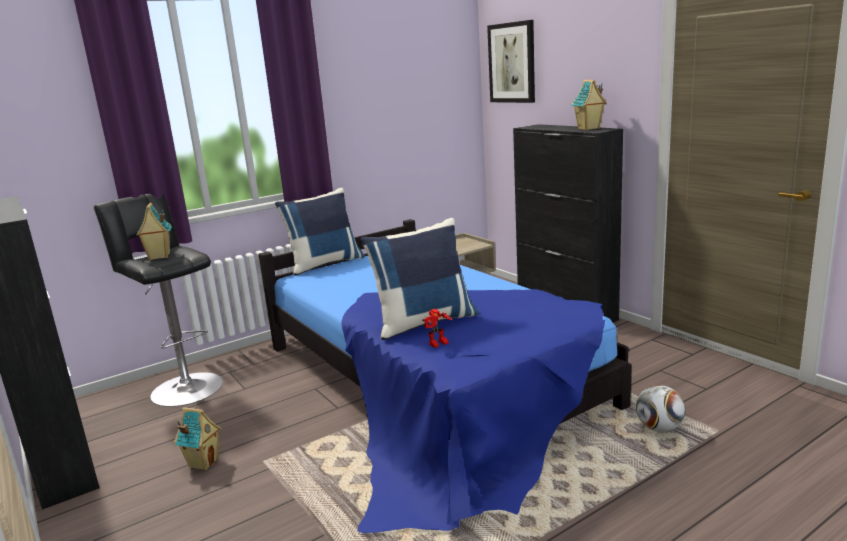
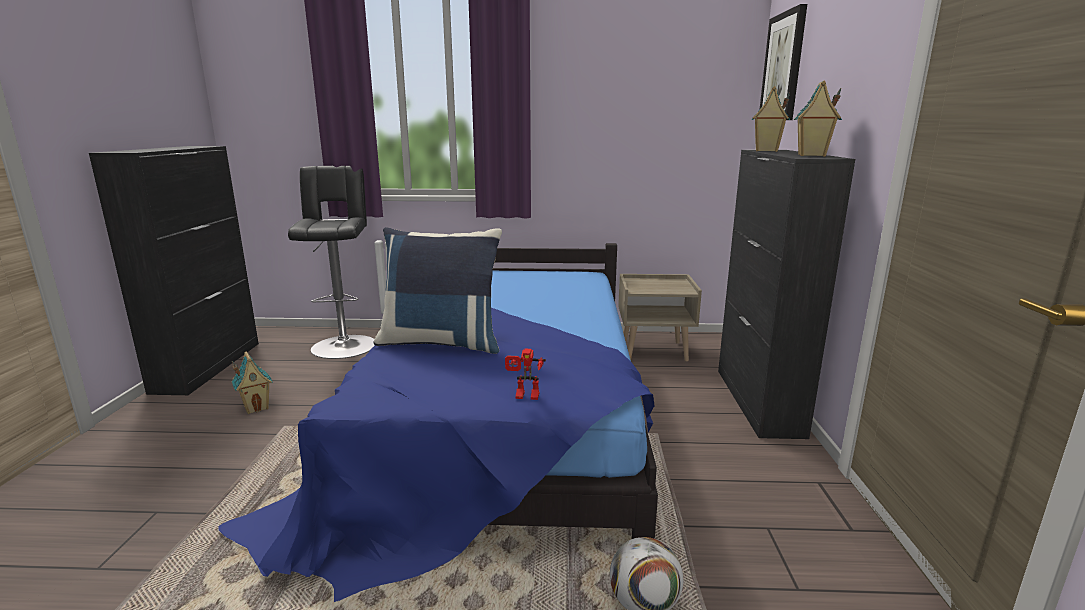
camera: 35 degrees right, 0 degrees up
(159, 257) = (328, 221): toy house -> toy house (766, 151)
(324, 264) = (503, 268): blue pillow -> none
(438, 344) = (398, 368): toy robot -> toy robot (525, 397)

